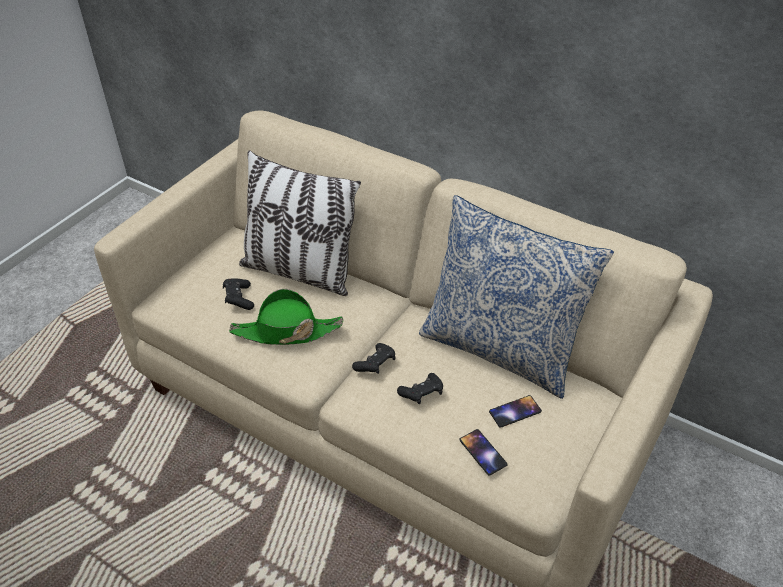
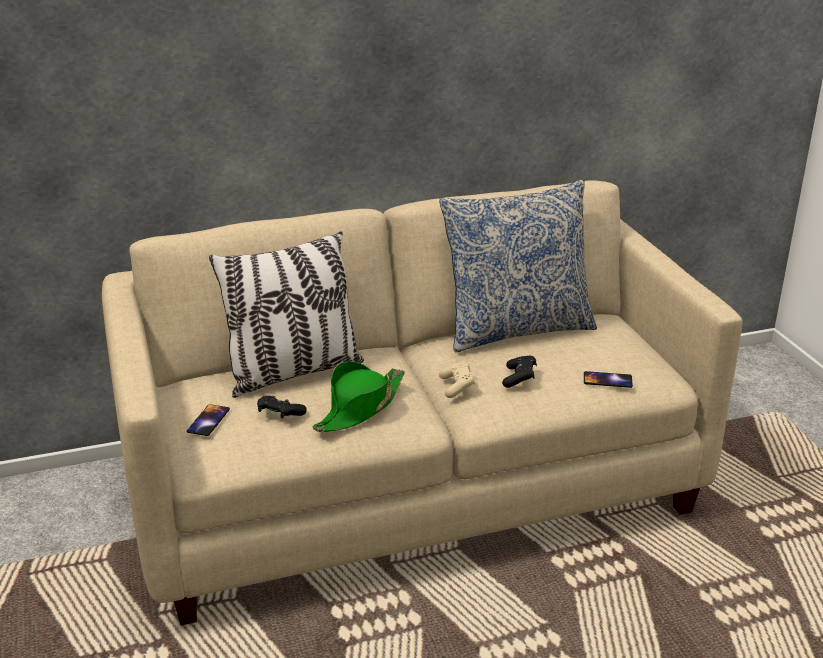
camera: 50 degrees left, 15 degrees down
(375, 365) = (457, 387): black game controller -> beige game controller
(515, 411) = (586, 350): phone -> phone (208, 420)

